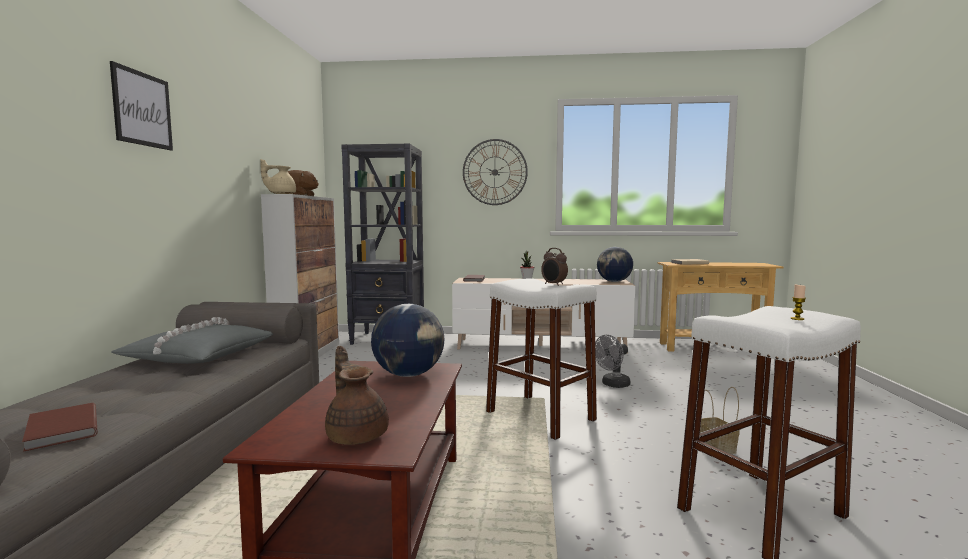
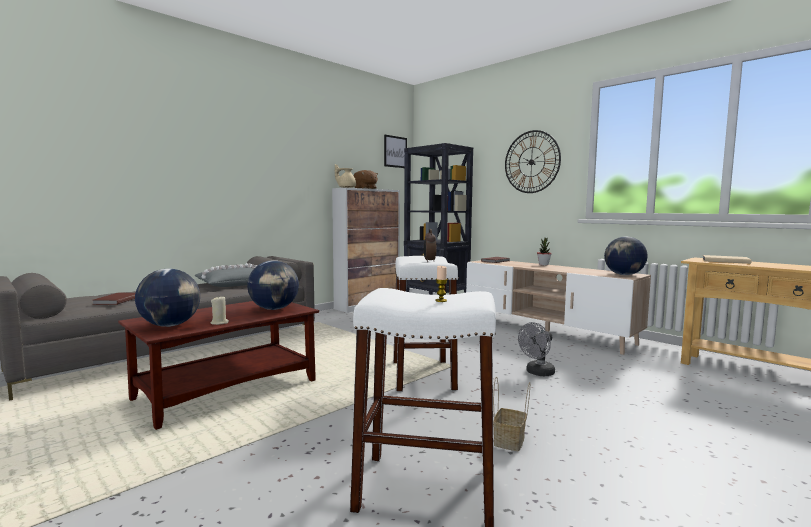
camera: 40 degrees right, 0 degrees up
(142, 109) = (234, 141): picture -> picture (395, 151)
(357, 435) = (170, 325): brown teapot -> globe
(412, 410) = (219, 323): none -> beige candle
(612, 385) = (537, 373): grey fan -> grey fan turned 45 degrees counterclockwise

